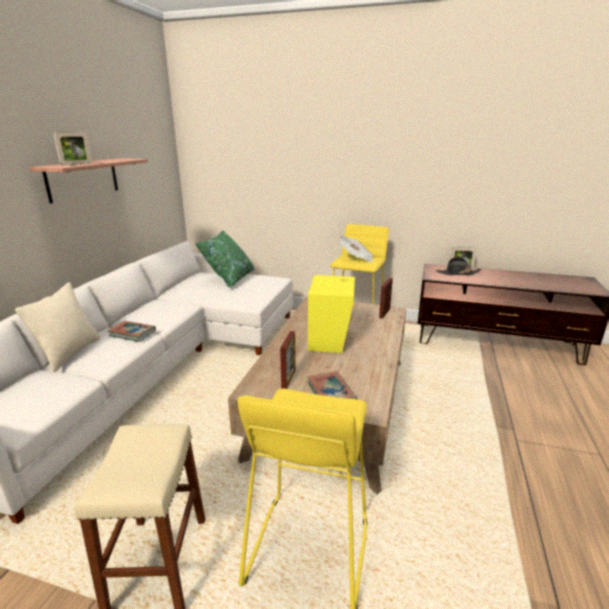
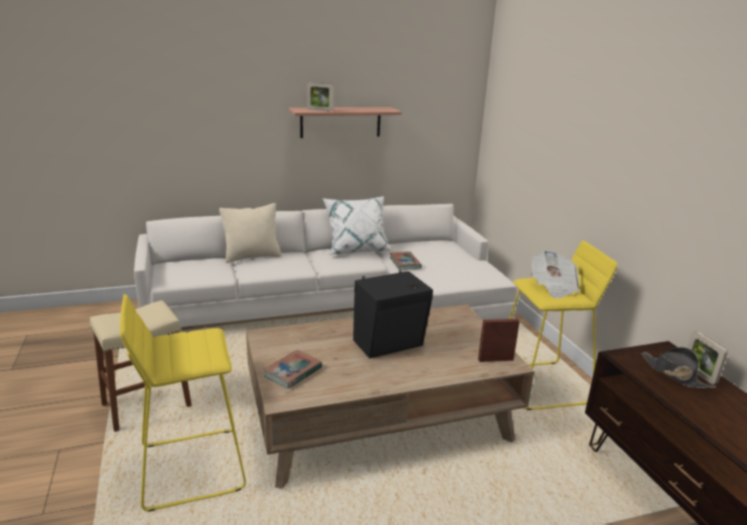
camera: 55 degrees right, 0 degrees up
(132, 333) = (300, 262): book -> book (405, 263)
(154, 303) = (356, 249): none -> white pillow
(229, 279) = (450, 257): green pillow -> none
(288, 379) = (295, 346): picture frame -> none
(330, 339) = (390, 344): yellow speaker -> black speaker

